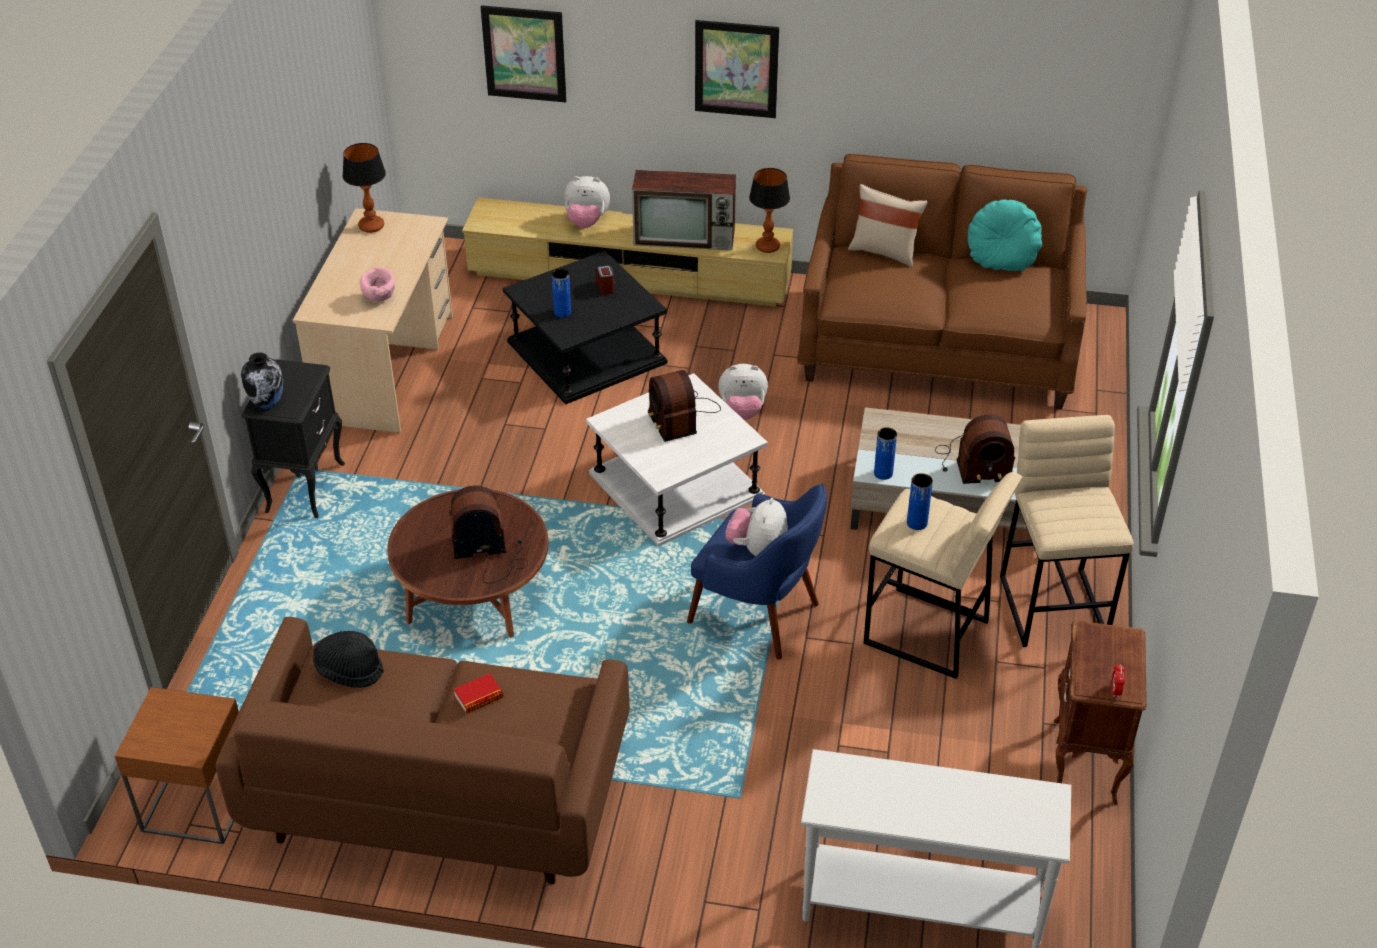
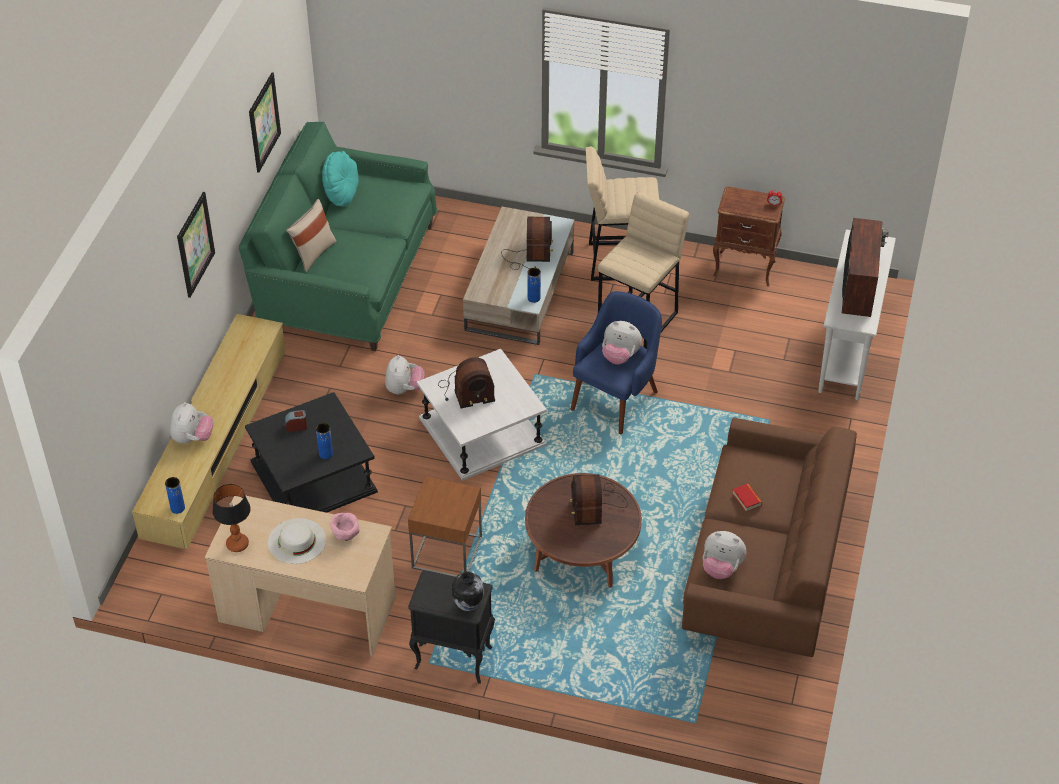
camera: 85 degrees left, 5 degrees up
(198, 803) = (773, 700): brown side table -> brown side table (447, 552)
(349, 670) = (721, 568): black hat -> plush toy
(373, 265) = (297, 541): none -> white hat
(524, 53) = (124, 373): picture -> picture (264, 122)
(686, 237) = (232, 377): television -> television (858, 285)
(768, 247) = (258, 330): table lamp -> none
(917, 523) = (637, 261): blue vase -> blue vase (177, 508)
(938, 343) = (345, 275): brown sofa -> green sofa

